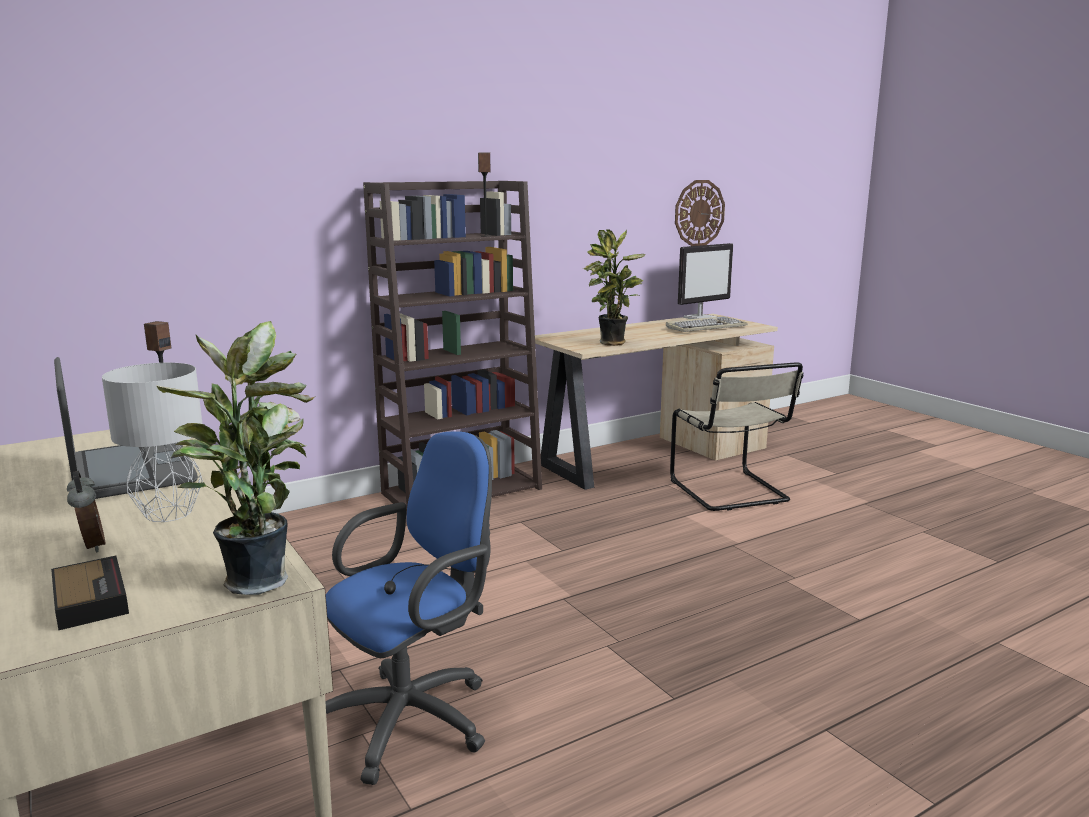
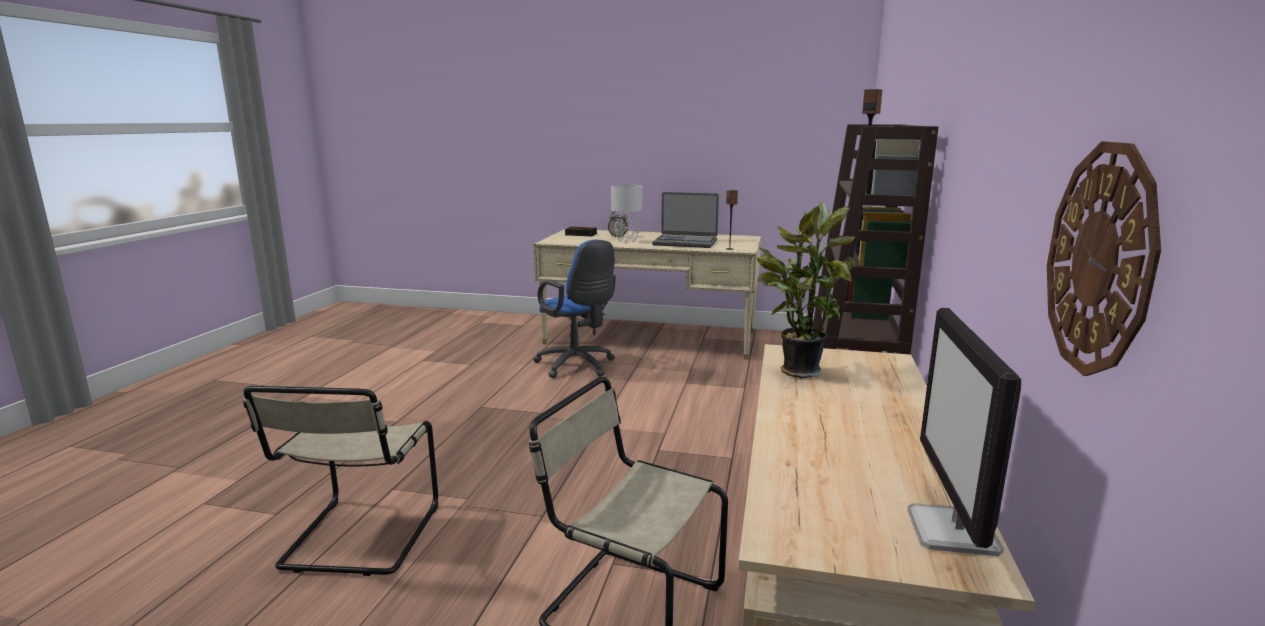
camera: 135 degrees right, 0 degrees up
(257, 579) = (555, 241): potted plant -> none
(415, 717) = (578, 366): blue office chair -> blue office chair turned 45 degrees counterclockwise
(705, 327) = (828, 476): keyboard -> none
(902, 586) = (359, 539): none -> beige chair

